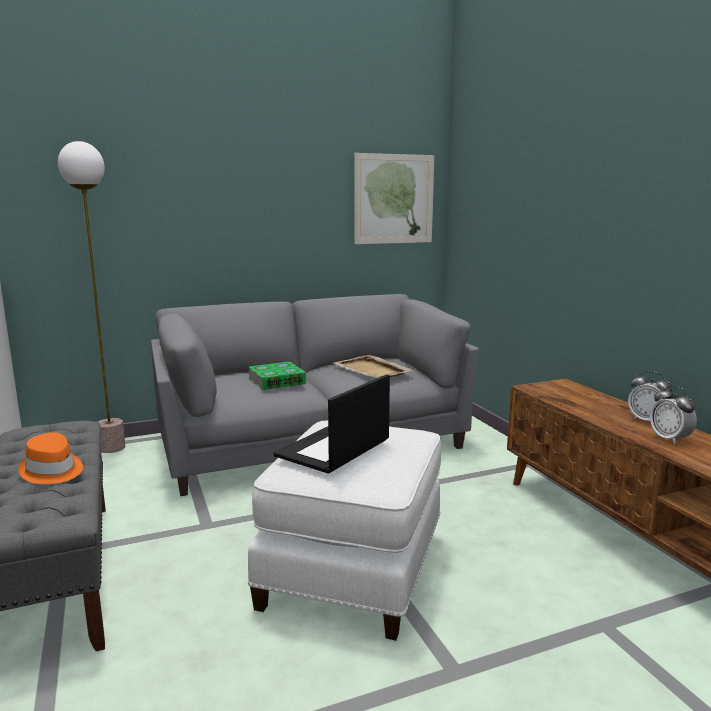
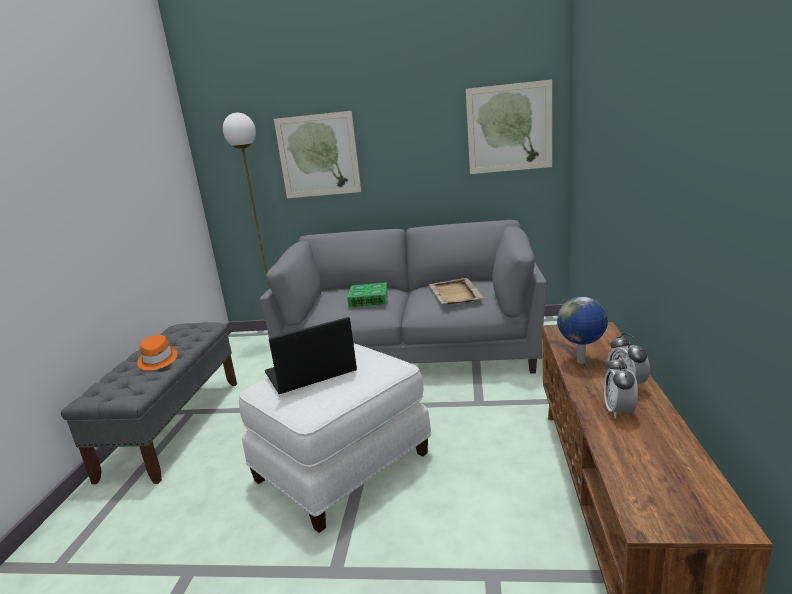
camera: 30 degrees right, 5 degrees up
(181, 210) = (318, 155): none -> picture
(588, 409) = (581, 362): none -> globe

